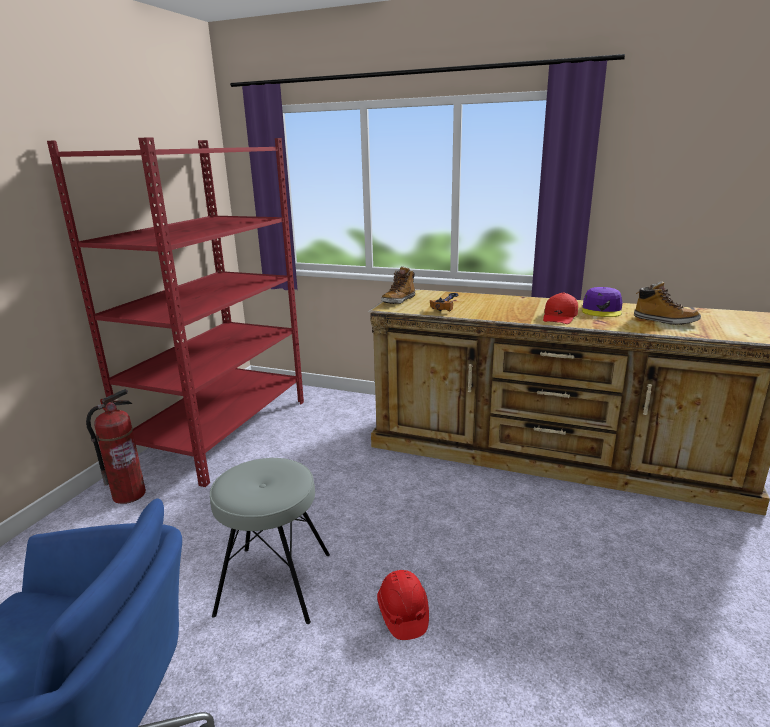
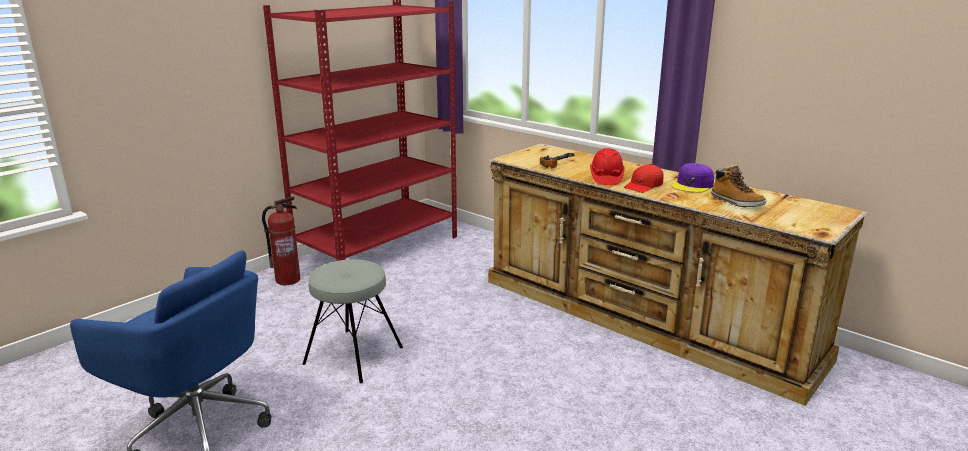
camera: 20 degrees right, 0 degrees up
(398, 300) = (524, 154): boot -> none
(403, 613) = (428, 393): red hard hat -> red hard hat (606, 178)

